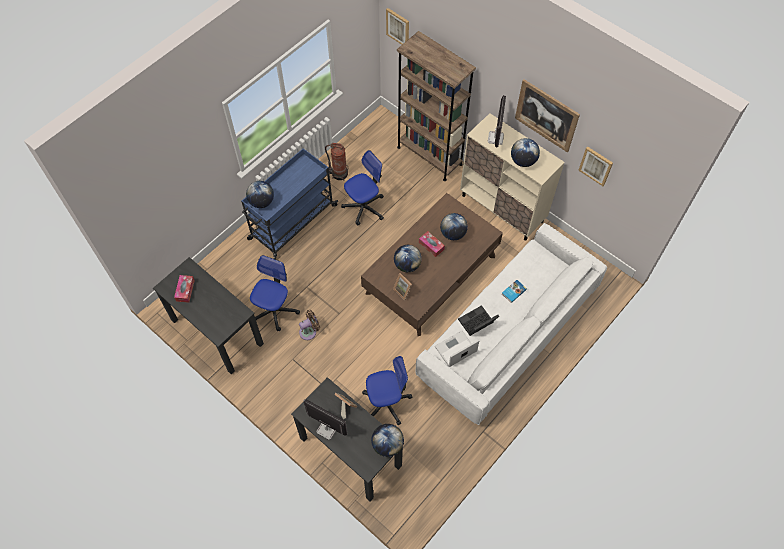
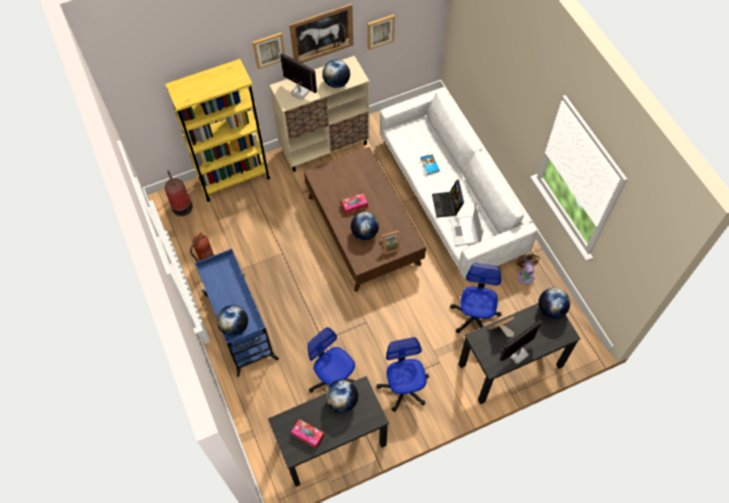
camera: 65 degrees left, 0 degrees up
(309, 331) = (373, 355): brown fan -> brown fan (525, 275)
(364, 207) = (260, 256): office chair -> office chair (404, 388)
(383, 132) = (181, 206): none -> fire extinguisher
(398, 27) = (138, 103): picture -> picture (268, 50)
(429, 155) = (234, 179): brown bookcase -> yellow bookcase
(453, 234) = (350, 184): globe -> globe (342, 401)

